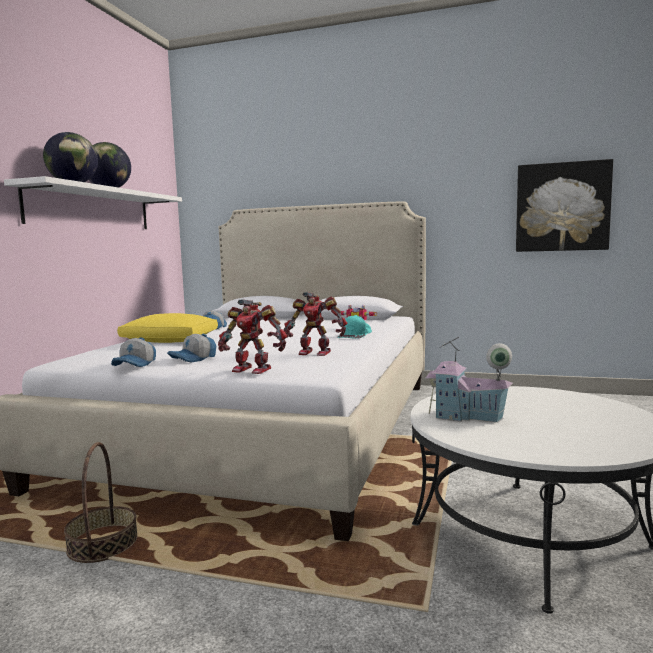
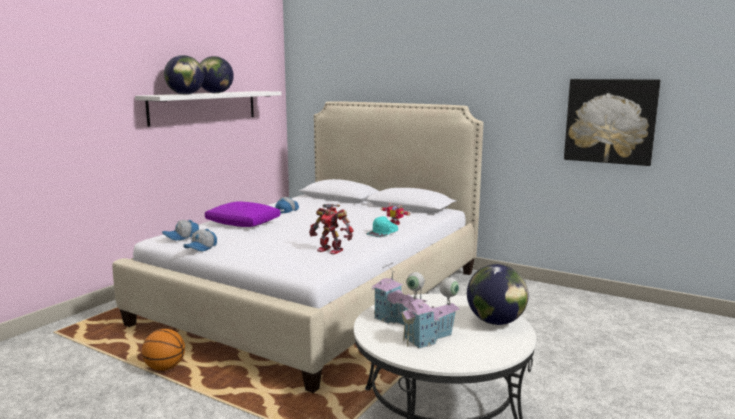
camera: 15 degrees right, 5 degrees up
(102, 543) = (165, 368): basket -> basketball
(171, 341) = (243, 224): yellow pillow -> purple pillow
(194, 359) = (242, 247): cap -> cap (181, 237)
(253, 369) = (270, 263): toy robot -> none
(536, 430) = (429, 338): none -> toy house
(584, 405) = (496, 322): none -> globe

